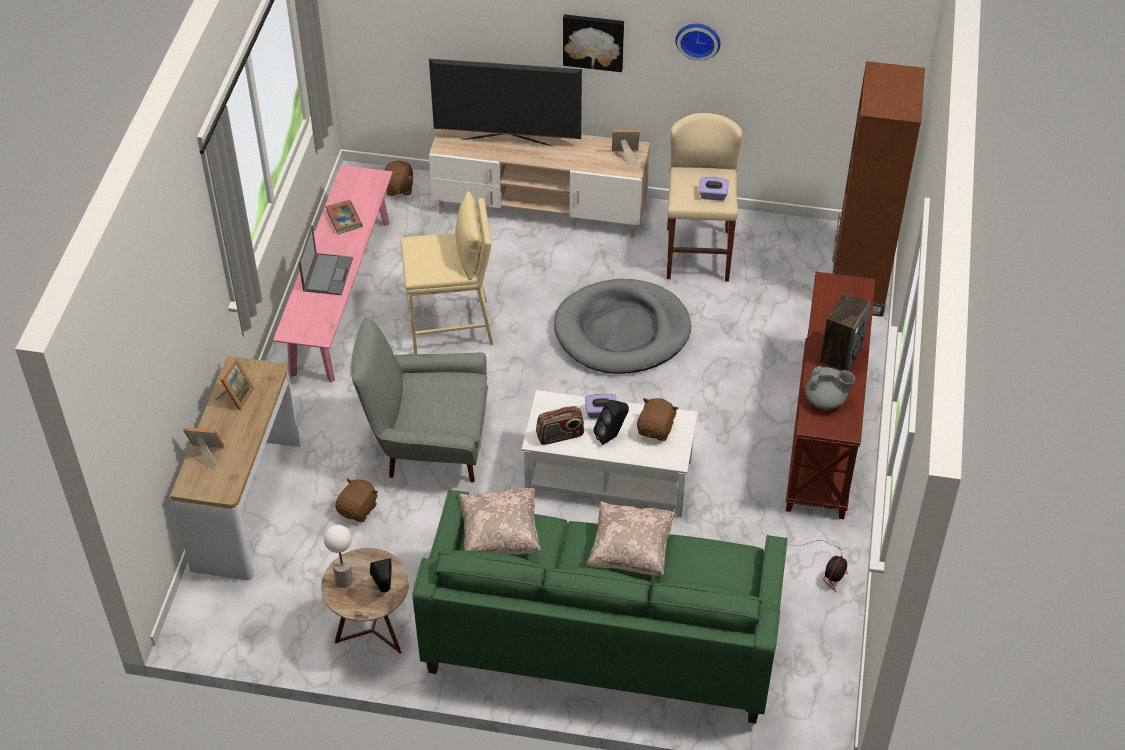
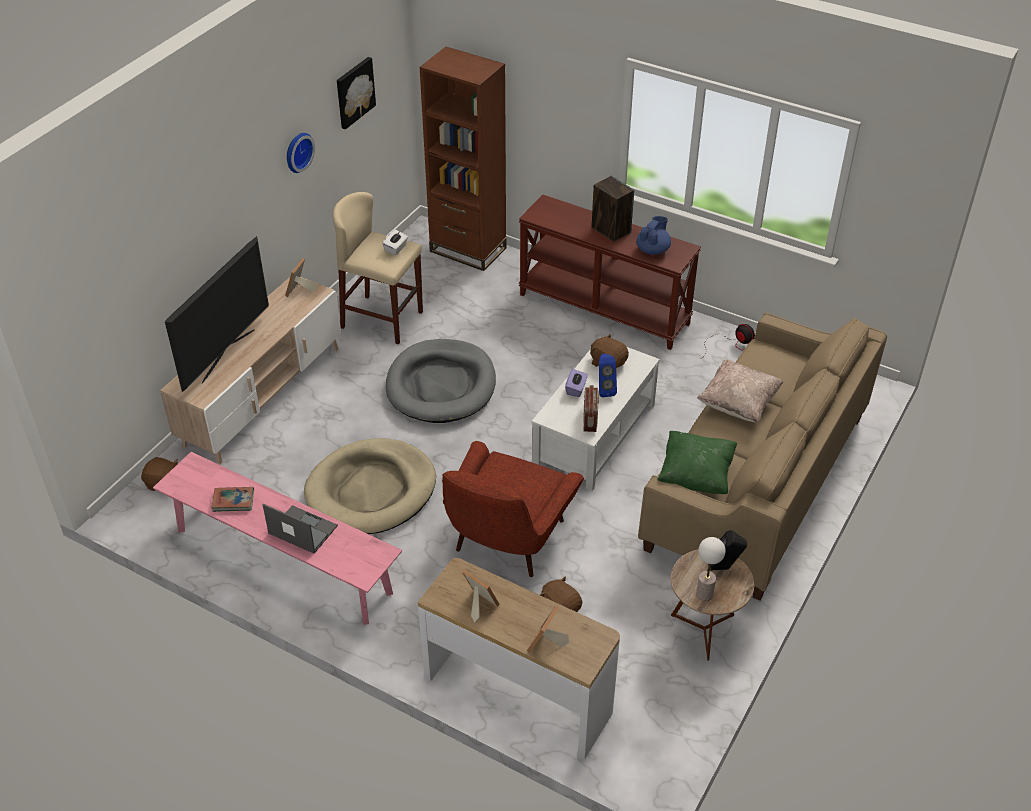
camera: 70 degrees left, 5 degrees down
(428, 445) = (506, 541): grey armchair -> red armchair
(451, 326) = (371, 490): beige stool -> beige dog bed
(500, 536) = (695, 475): beige pillow -> green pillow
(593, 41) = (238, 213): picture -> picture (354, 92)
(601, 637) = (756, 483): green sofa -> beige sofa
(611, 436) = (605, 389): black speaker -> blue speaker
(713, 195) = (396, 248): purple tissue box -> white tissue box
(826, 400) = (653, 250): grey teapot -> blue teapot

